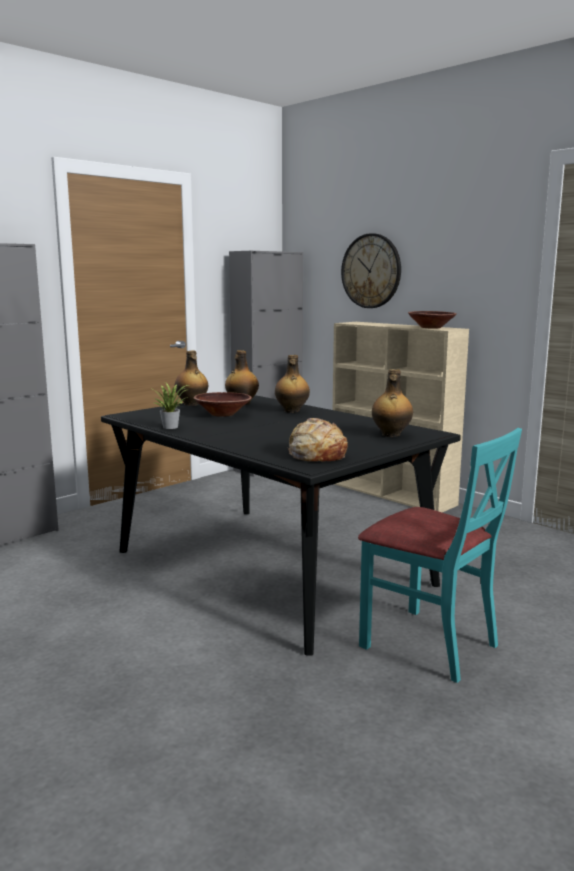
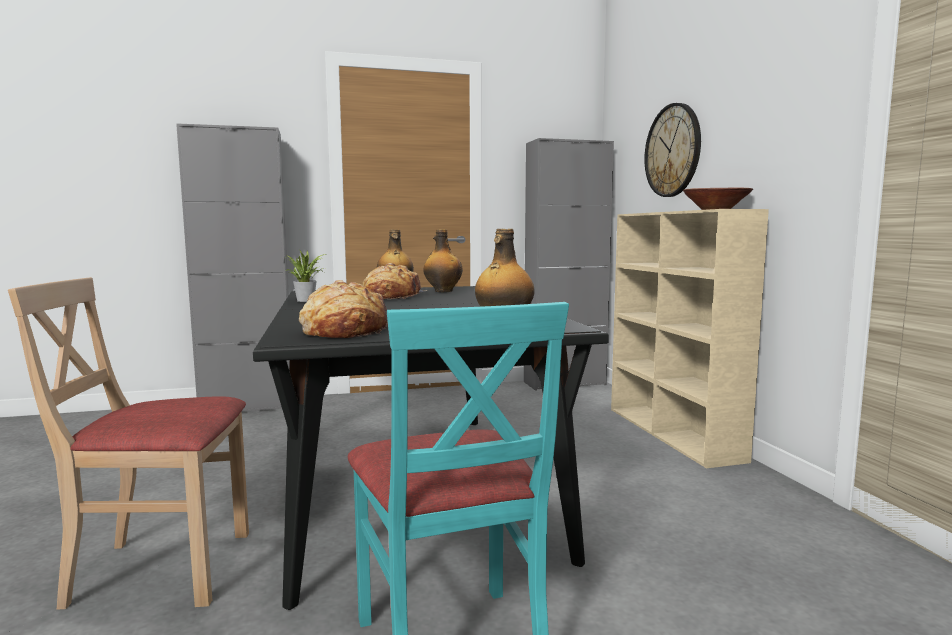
camera: 30 degrees right, 5 degrees down
(183, 663) = (162, 569): none -> beige chair
(222, 414) = (392, 296): brown bowl -> bread
(291, 411) = (470, 299): bottle -> none

